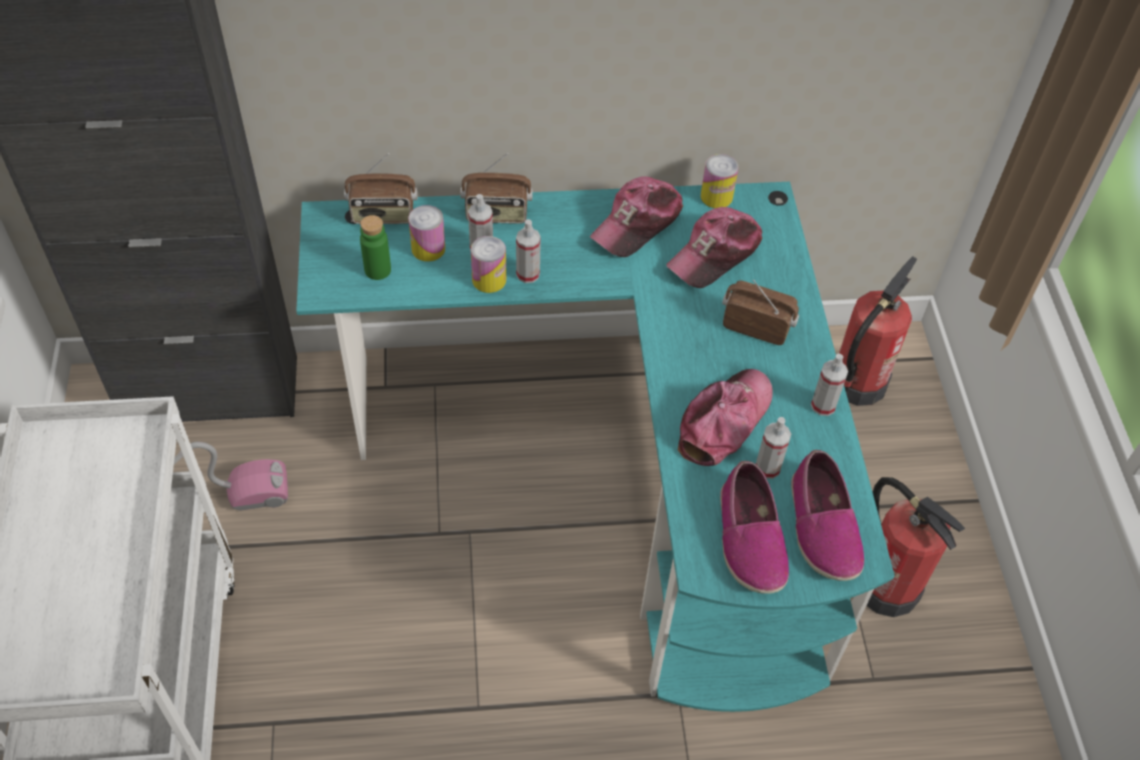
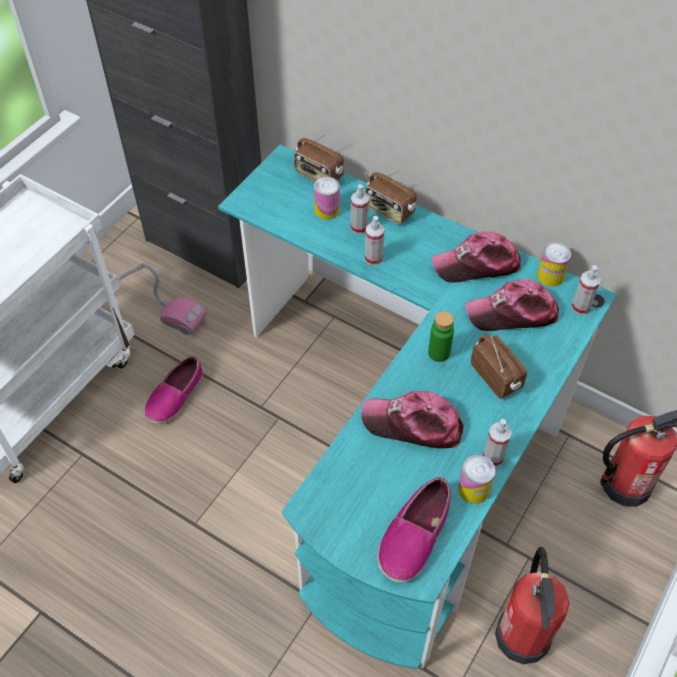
camera: 40 degrees right, 0 degrees up
(377, 270) = (285, 207): green bottle -> green bottle (439, 353)
(489, 279) = (346, 248): can -> can (473, 489)
(724, 421) = (413, 425): cap -> cap turned 150 degrees counterclockwise
(749, 538) = (357, 509): shoe -> shoe (175, 395)
(767, 468) = (413, 473): spray bottle -> spray bottle (580, 307)

